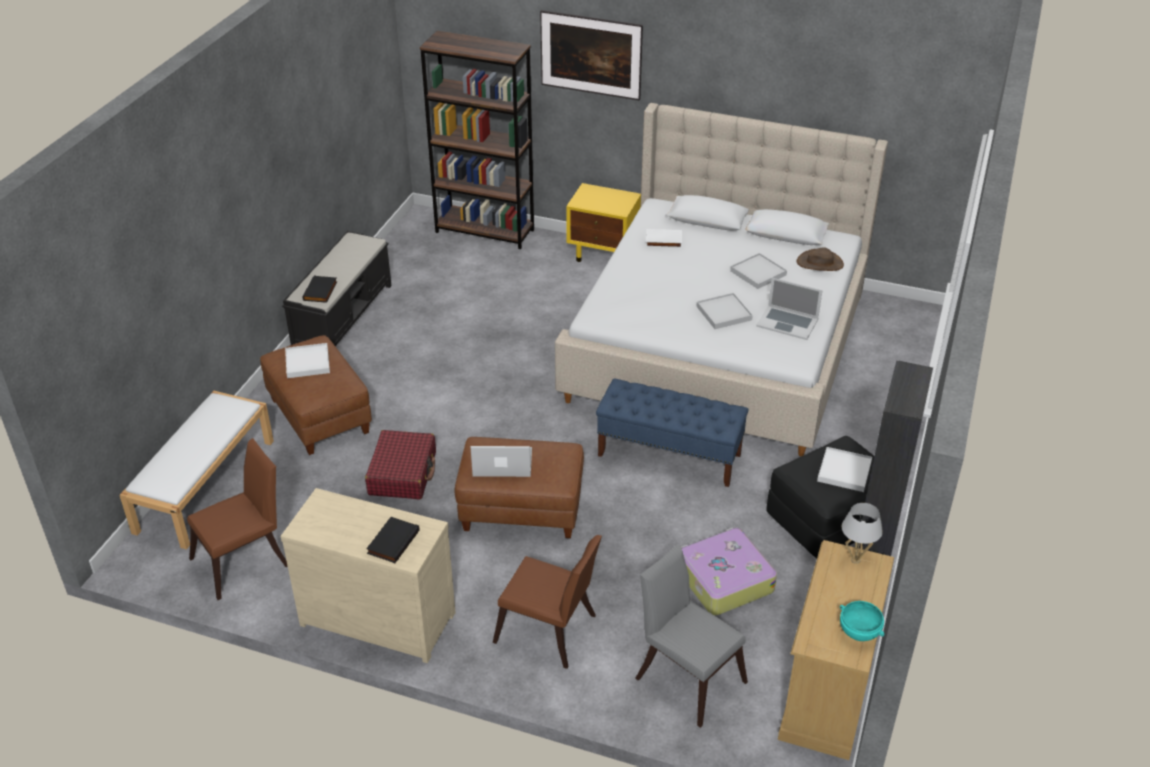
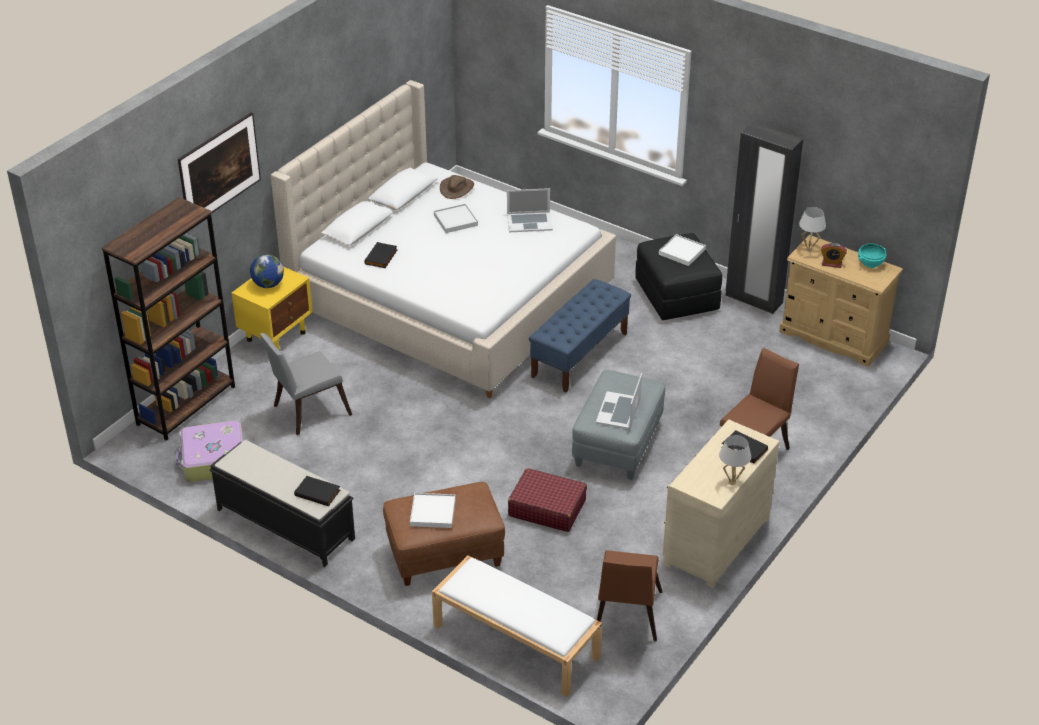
camera: 75 degrees left, 0 degrees up
(246, 560) = (626, 617): brown chair -> brown chair turned 150 degrees counterclockwise
(330, 539) = (732, 482): none -> white table lamp
(520, 511) = (618, 445): brown ottoman -> grey ottoman
(603, 198) = (268, 284): none -> globe
(663, 241) = (381, 257): white book -> black book
(686, 675) = (807, 393): grey chair -> grey chair (307, 411)
(723, 313) = (503, 249): white tray -> none
(723, 580) = (722, 357): suitcase -> suitcase (213, 460)
(787, 322) = (529, 222): laptop -> laptop turned 45 degrees clockwise
(833, 588) = (831, 264): none -> alarm clock

